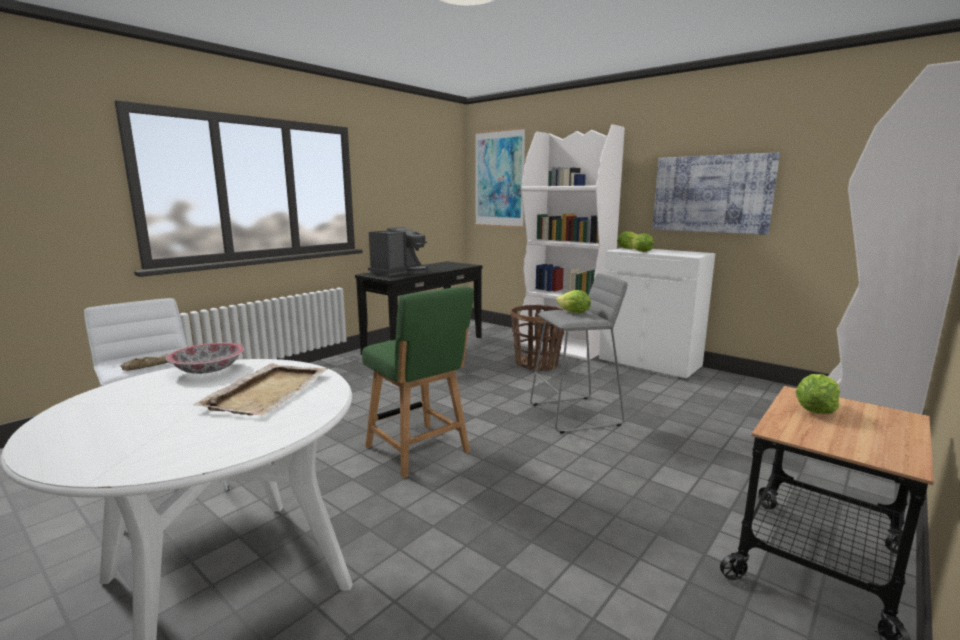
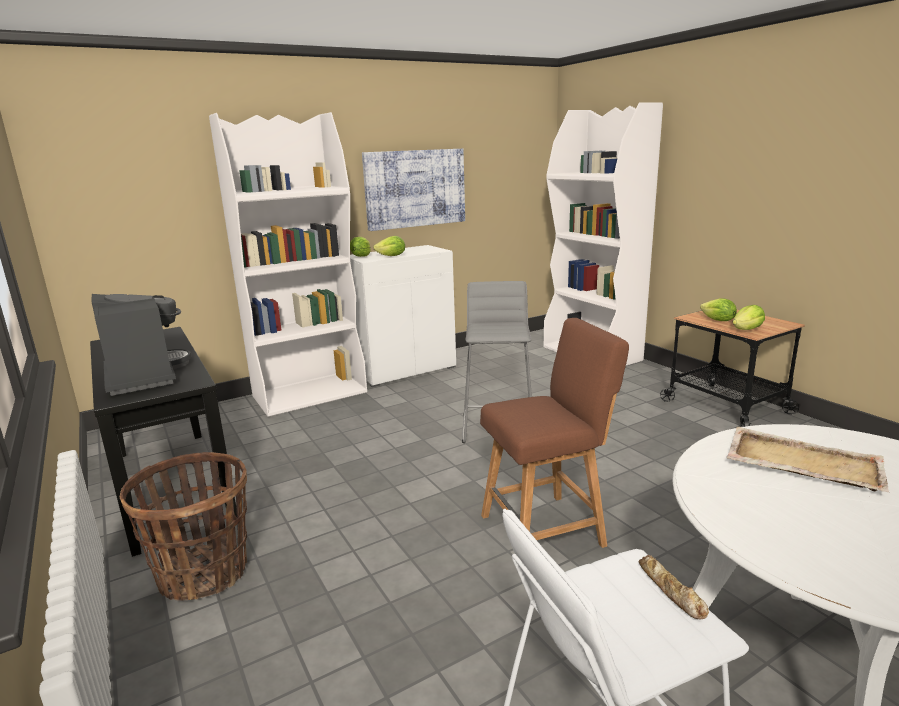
camera: 70 degrees left, 5 degrees up
(208, 370) = (732, 510): bowl -> none
(420, 451) = (547, 529): green chair -> brown chair
(499, 179) = (111, 185): picture -> none
(537, 364) = (349, 419): basket -> basket (204, 573)
(574, 313) = (492, 327): lettuce -> lettuce (747, 329)

